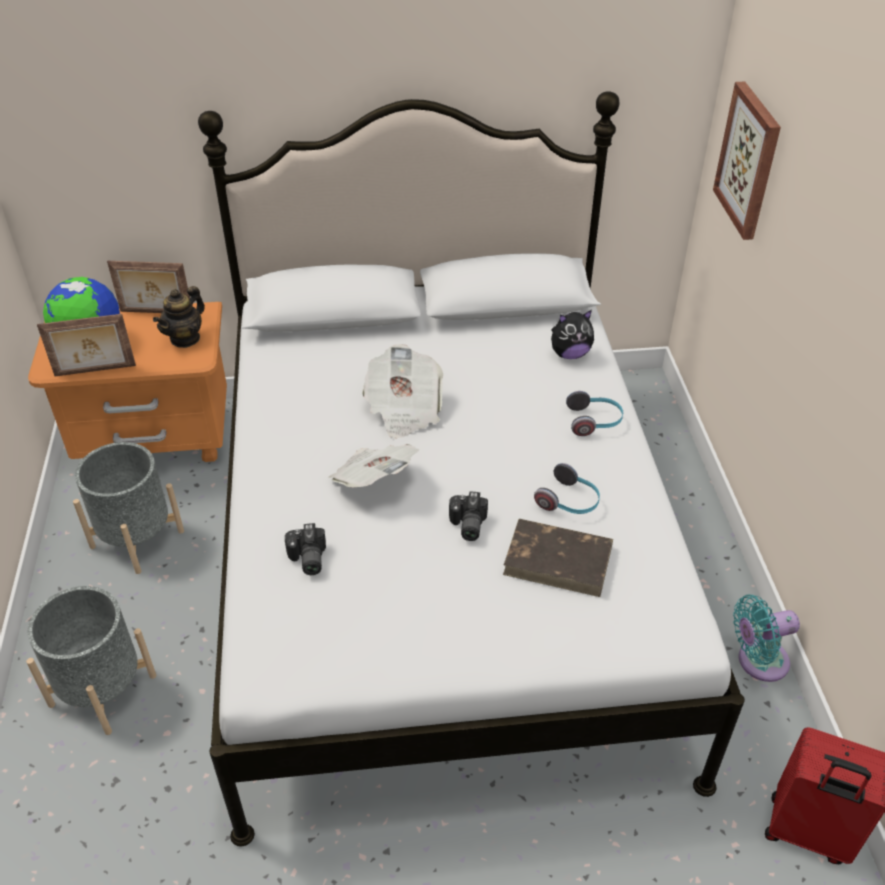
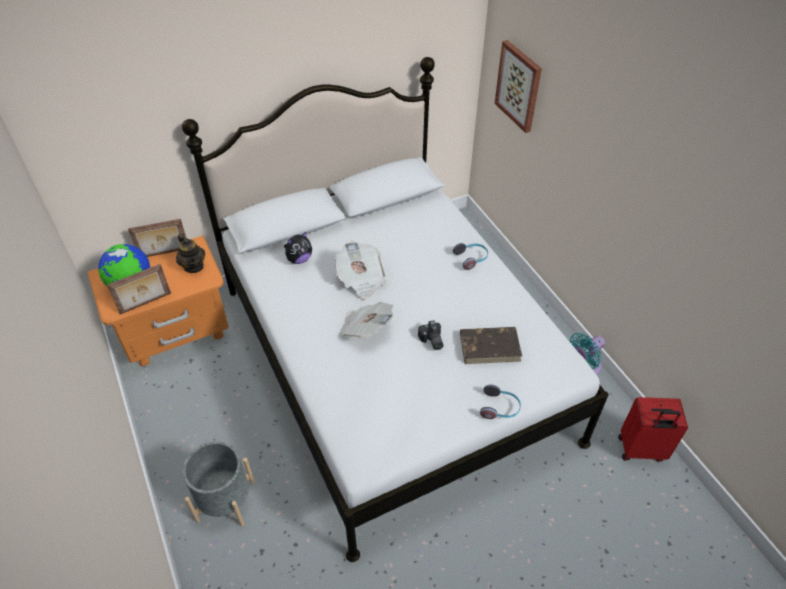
camera: 20 degrees left, 5 degrees up
(137, 539) = (198, 401): grey planter -> none
(185, 338) = (194, 266): teapot -> teapot turned 45 degrees counterclockwise
(306, 559) = (352, 388): camera -> none
(569, 354) = (439, 220): plush toy -> plush toy (299, 259)
(569, 502) = (480, 311): headphones -> headphones (500, 408)

